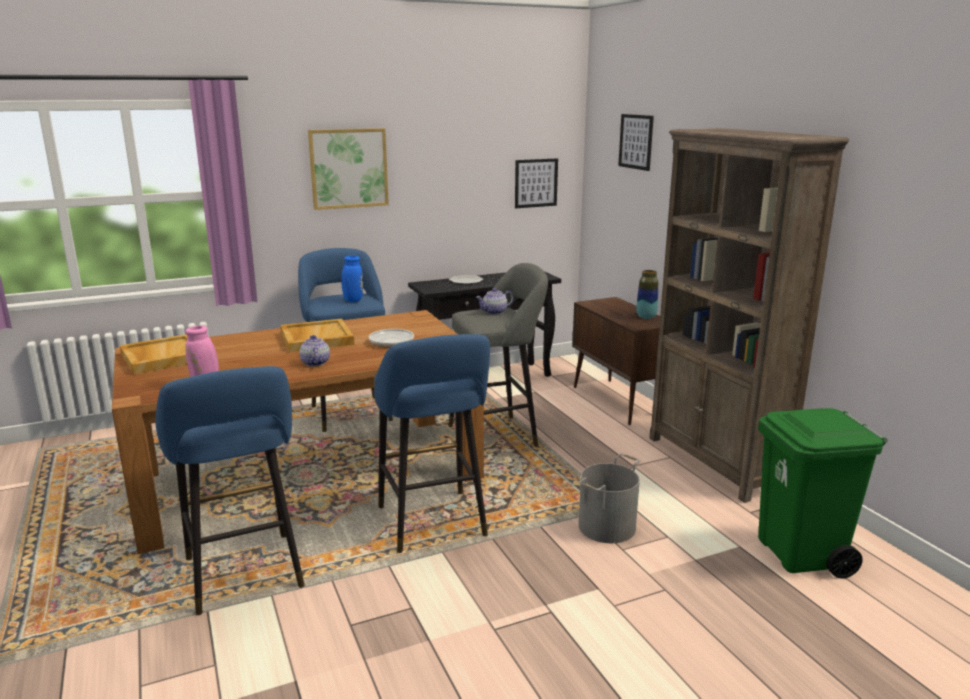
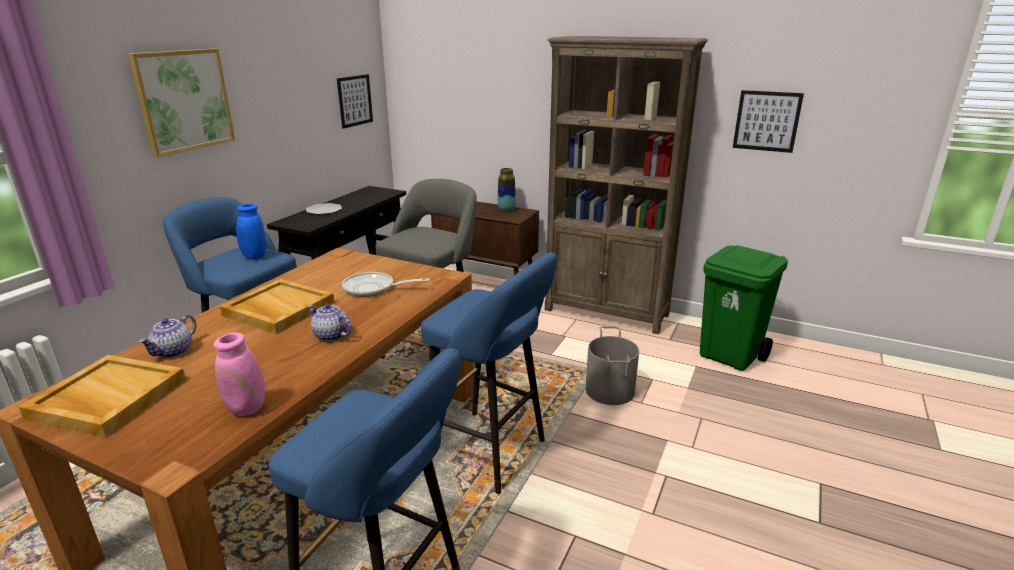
camera: 40 degrees left, 5 degrees up
(494, 312) = (420, 233): teapot -> teapot (173, 351)
(636, 141) = (458, 53): picture -> picture (767, 121)

